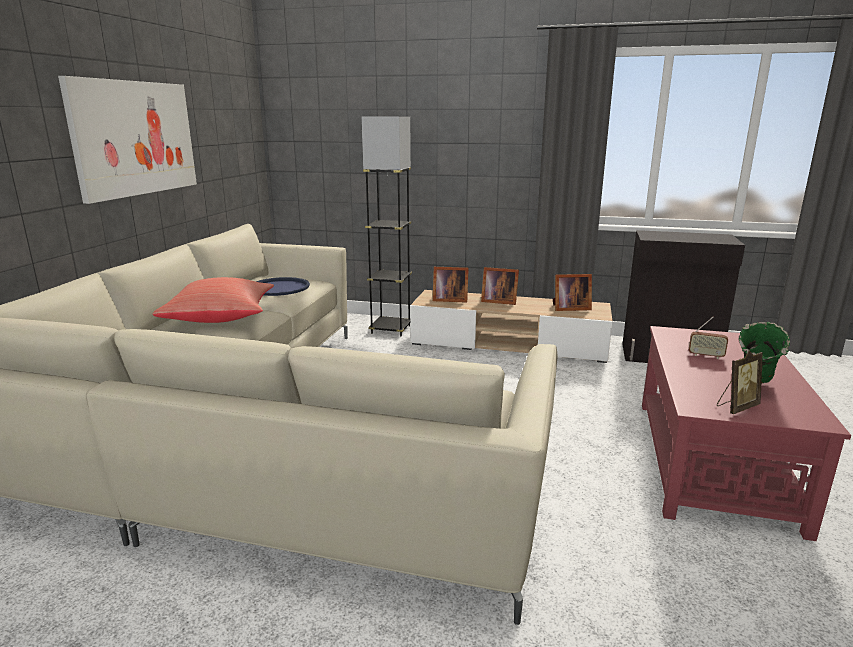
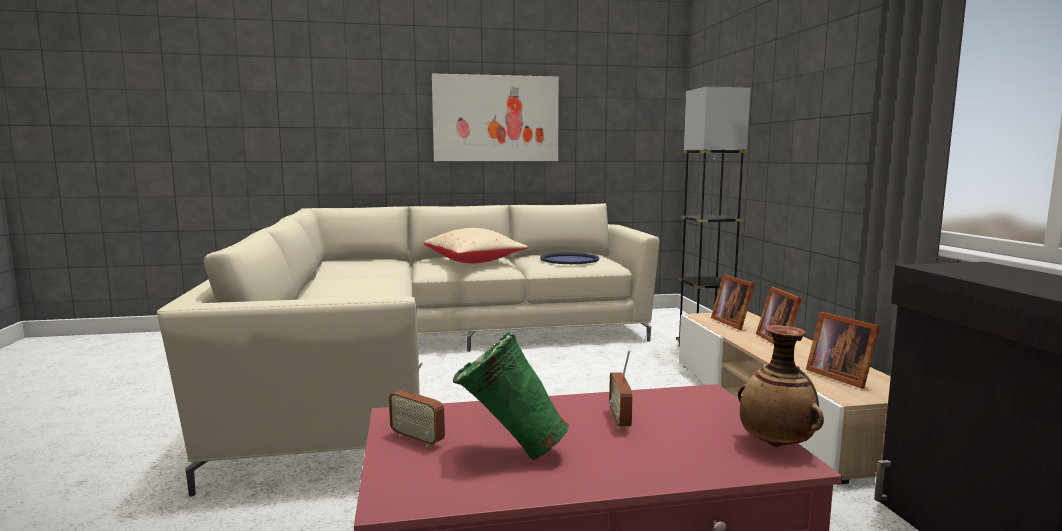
camera: 65 degrees right, 10 degrees down
(221, 317) = (475, 262): red pillow -> beige pillow
(736, 407) = (417, 439): picture frame -> radio
(738, 336) = (776, 445): none -> vase

